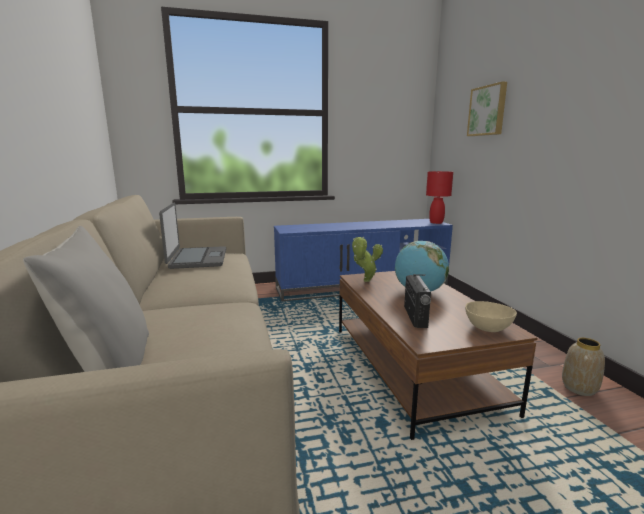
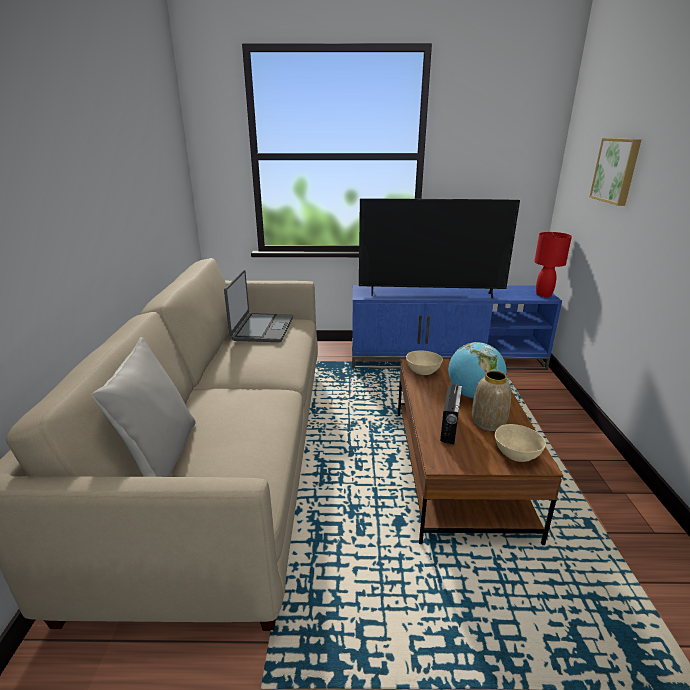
camera: 15 degrees right, 10 degrees up
(346, 227) = (430, 294): none -> television
(365, 281) = (423, 372): potted plant -> beige bowl
(579, 388) = (630, 525): vase -> vase (488, 423)

